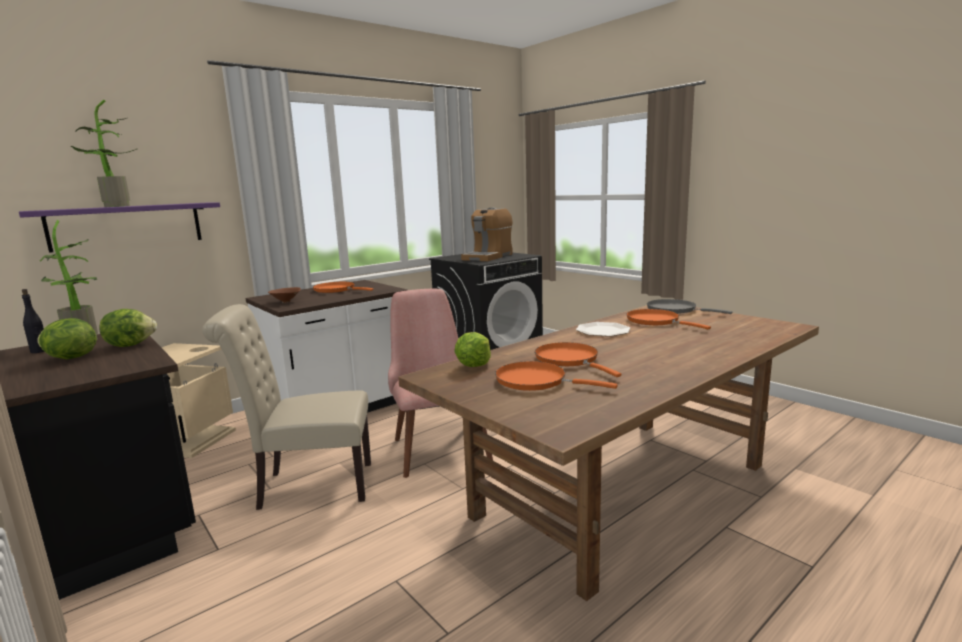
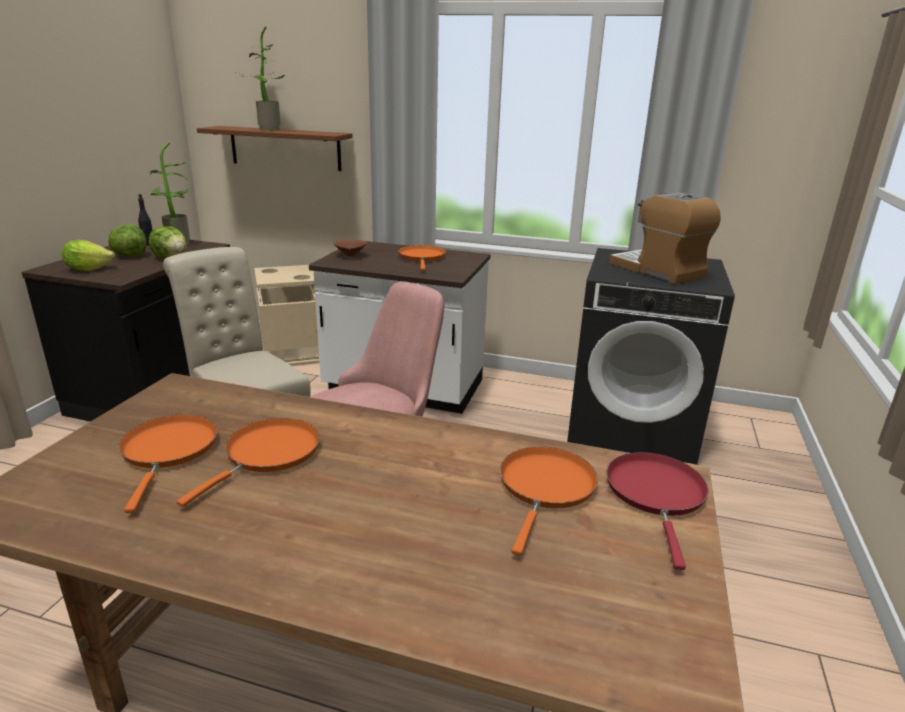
camera: 55 degrees right, 10 degrees up
(127, 226) = (285, 148): purple shelf -> brown shelf
(474, 365) = (222, 399): lettuce -> lettuce (88, 269)
(488, 257) = (658, 271): coffee machine -> coffee machine turned 60 degrees clockwise
(603, 330) = (439, 449): plate -> none
(675, 310) = (656, 494): grey frying pan -> red frying pan

